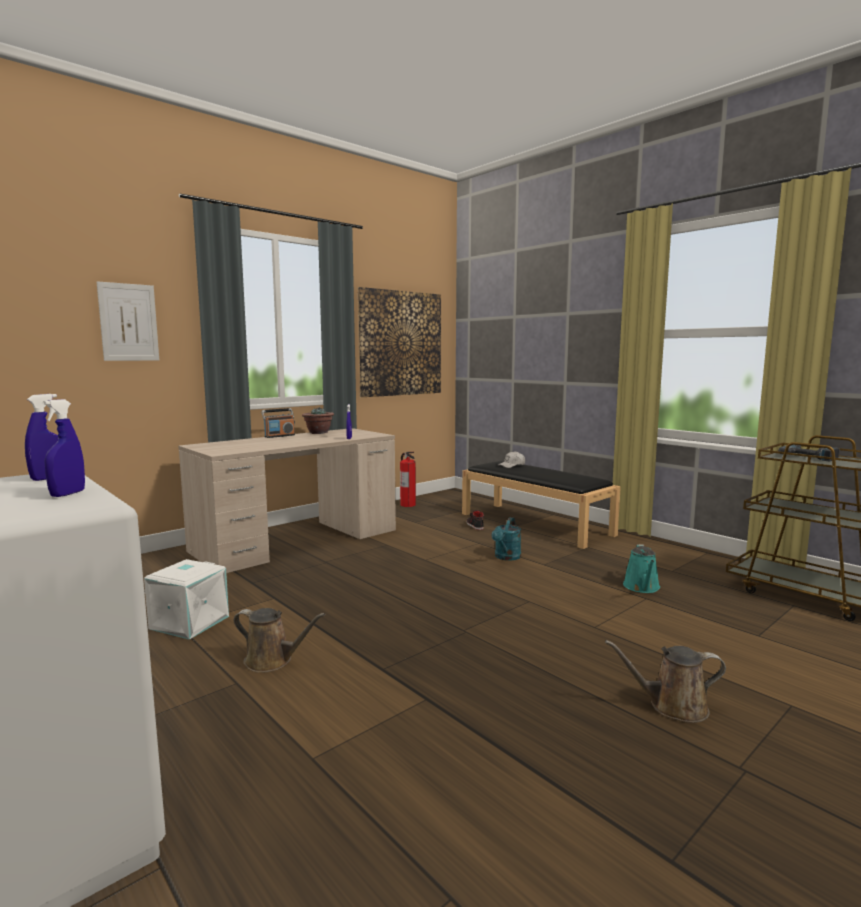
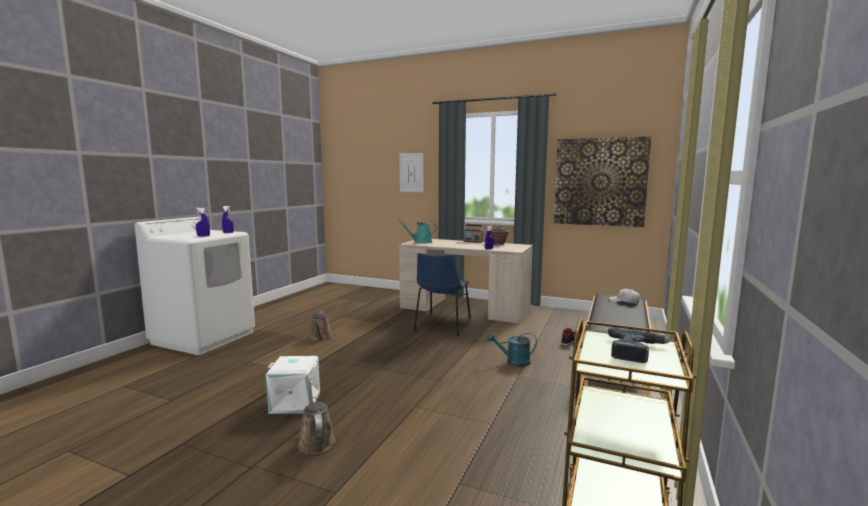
camera: 65 degrees right, 0 degrees up
(189, 622) = (346, 317): white storage box -> white storage box (296, 402)
(348, 565) = (442, 326): none -> blue chair
(407, 505) = (580, 315): fire extinguisher -> none
(642, 587) = (514, 420): turquoise watering can -> turquoise watering can (421, 242)

